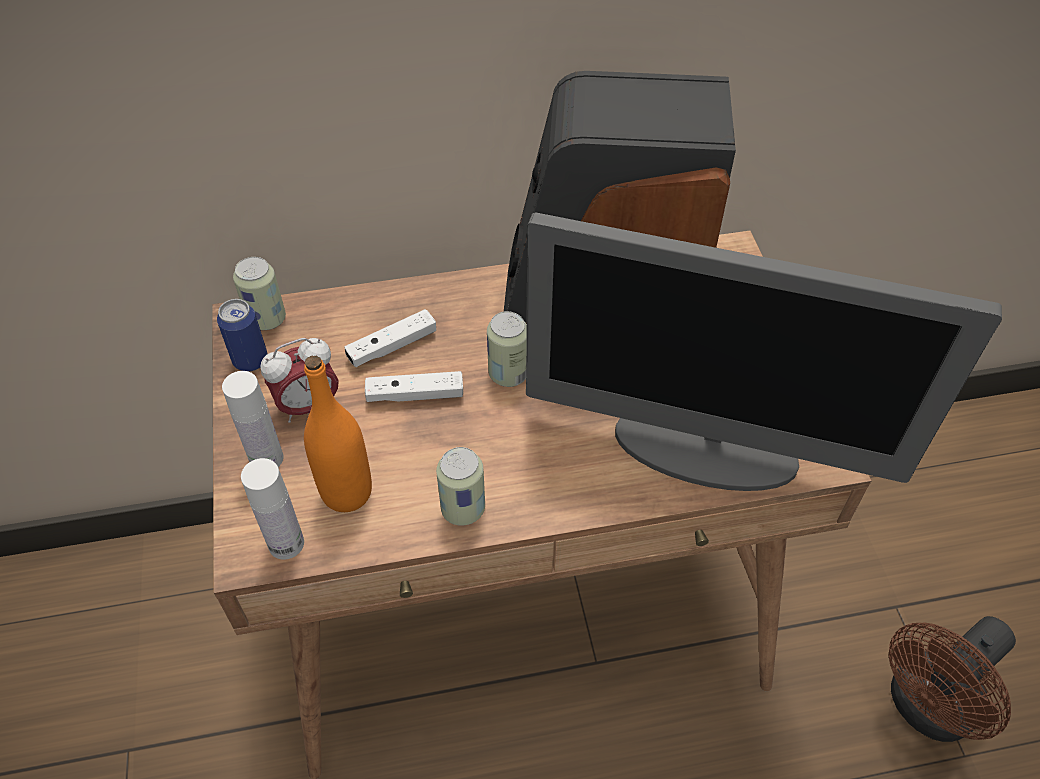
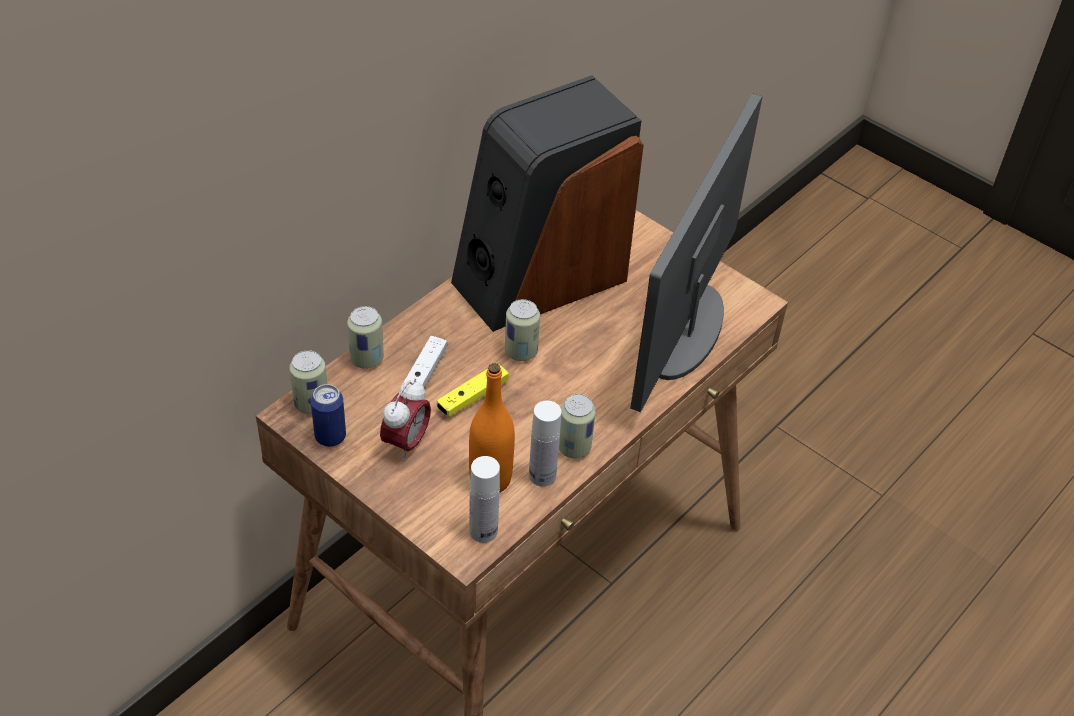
camera: 40 degrees left, 5 degrees down
(266, 458) = (413, 490): white bottle -> white bottle (542, 475)
(357, 302) = (367, 359): none -> can
(415, 395) = (472, 397): white game controller -> yellow game controller
(706, 450) = (685, 333): monitor -> monitor turned 135 degrees clockwise
(925, 708) = (840, 480): brown fan -> none

